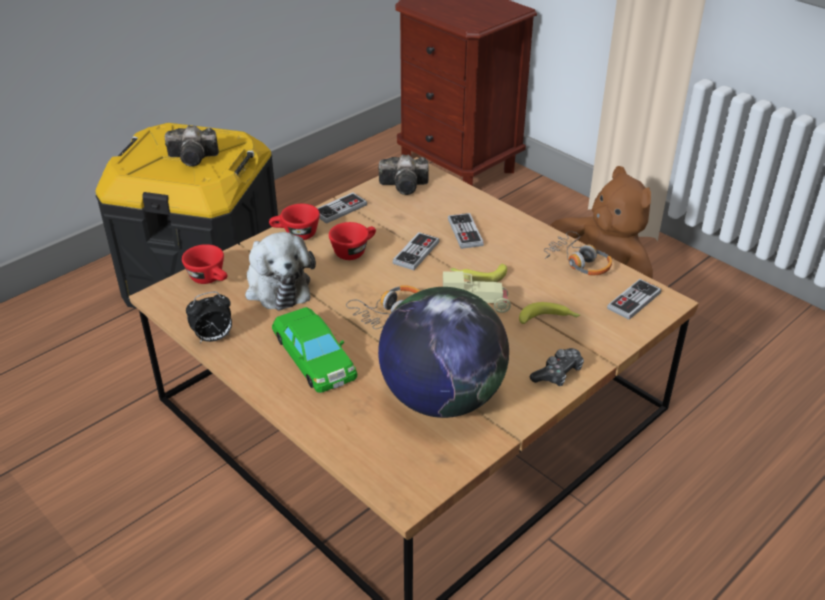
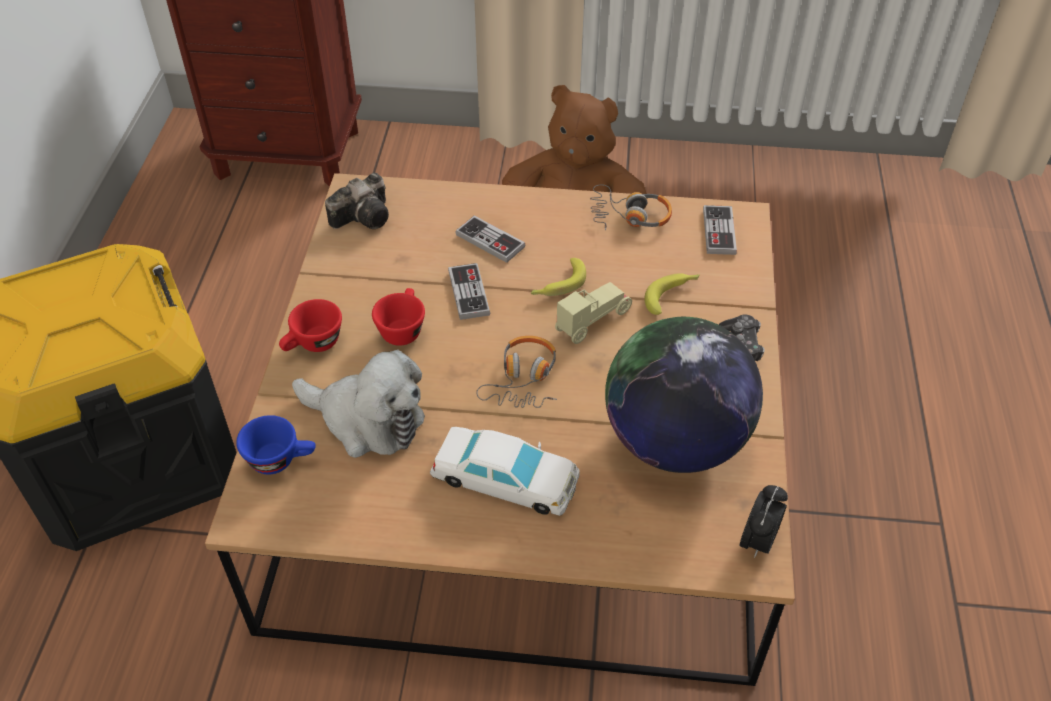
camera: 40 degrees left, 10 degrees up
(195, 158) = (99, 313): camera -> none
(210, 279) = (281, 459): red cup -> blue cup
(213, 338) = (374, 528): alarm clock -> alarm clock (758, 541)
(314, 356) = (506, 477): green toy car -> white toy car
(340, 209) = (326, 285): game controller -> none

